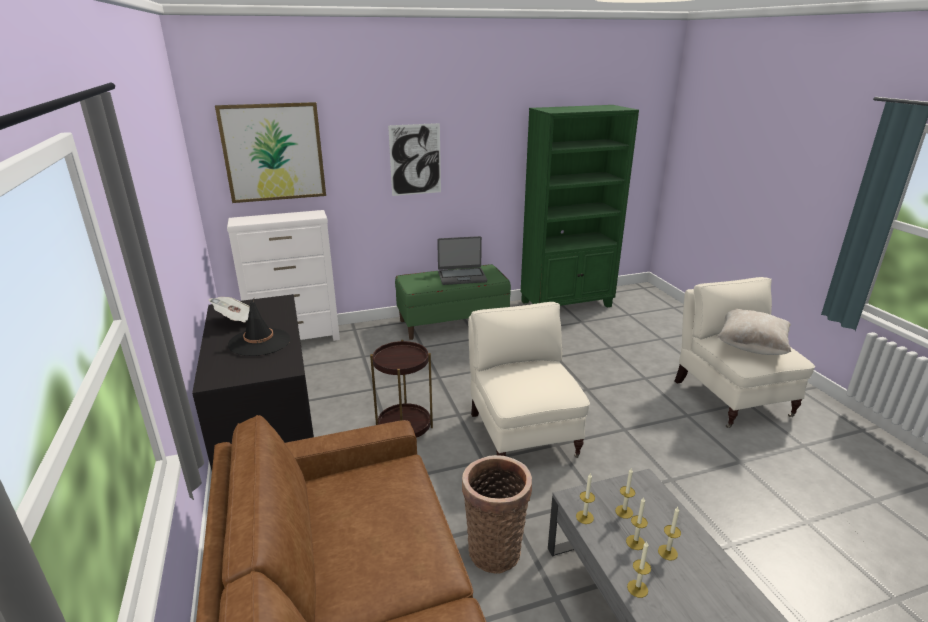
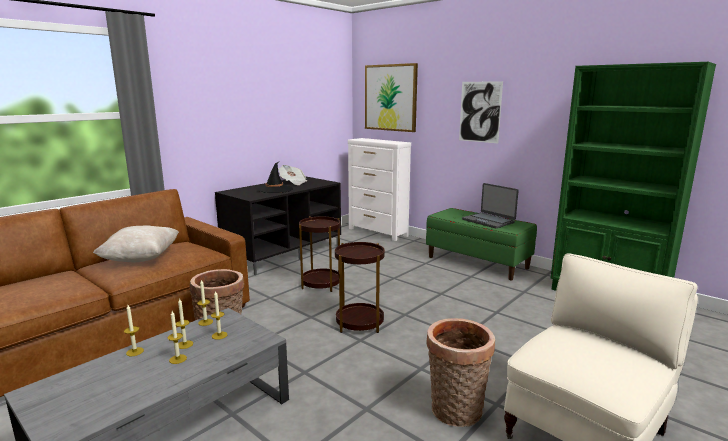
camera: 60 degrees right, 10 degrees down
(522, 433) = (359, 323): beige armchair -> brown side table
(692, 437) = (455, 413): none -> basket
(751, 346) = (577, 350): beige pillow -> beige pillow (141, 258)

